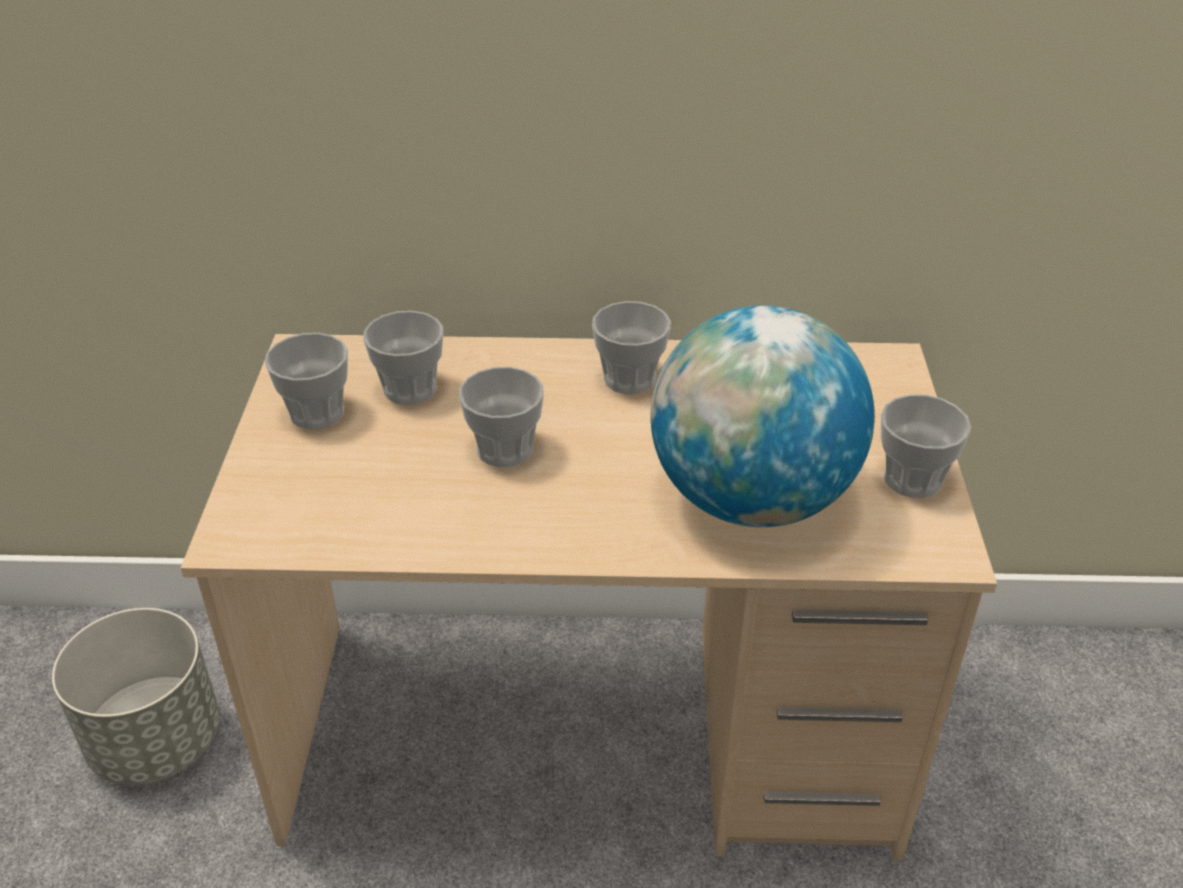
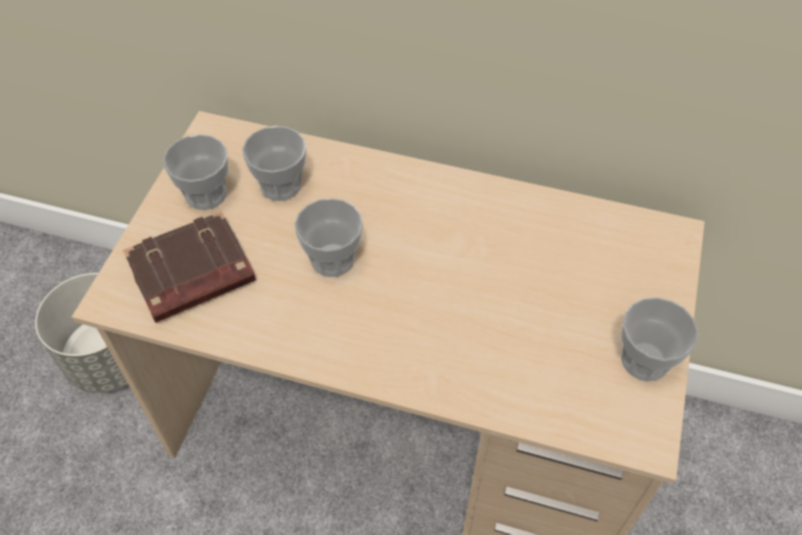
camera: 15 degrees right, 15 degrees up
(328, 495) = (191, 274): none -> brown book
(630, 379) = (451, 210): cup -> none
(751, 498) = (506, 350): globe -> none

